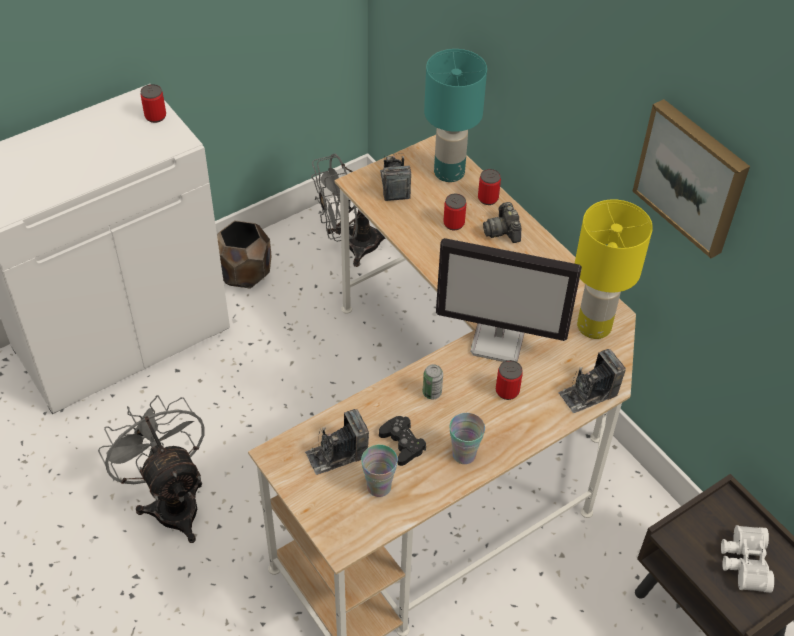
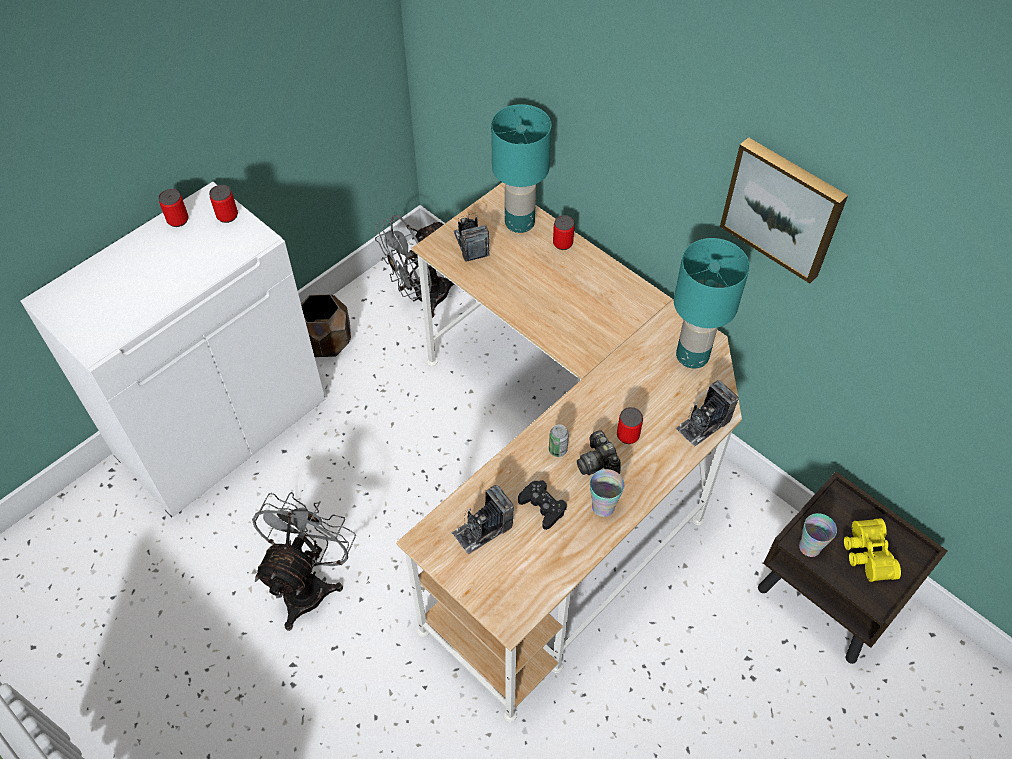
camera: 10 degrees left, 5 degrees up
(171, 502) = (309, 583): grey fan -> grey fan turned 60 degrees clockwise
(379, 487) = (531, 555): cup -> cup (809, 547)
(453, 223) = (536, 274): can -> can (178, 220)
(499, 341) = (608, 386): monitor -> none
(503, 231) = (585, 274): camera -> camera (598, 462)
(595, 327) = (693, 356): yellow table lamp -> turquoise table lamp
(743, 563) = (866, 554): white binoculars -> yellow binoculars

